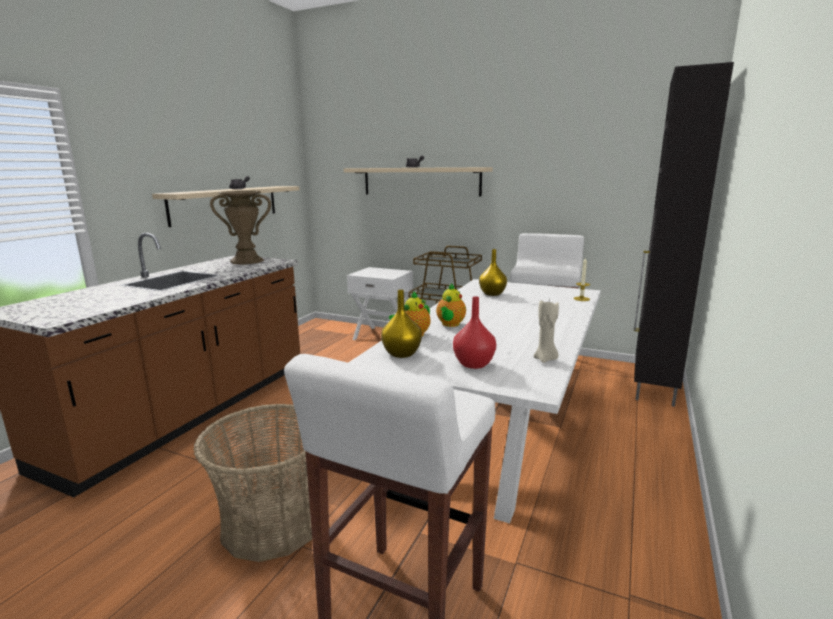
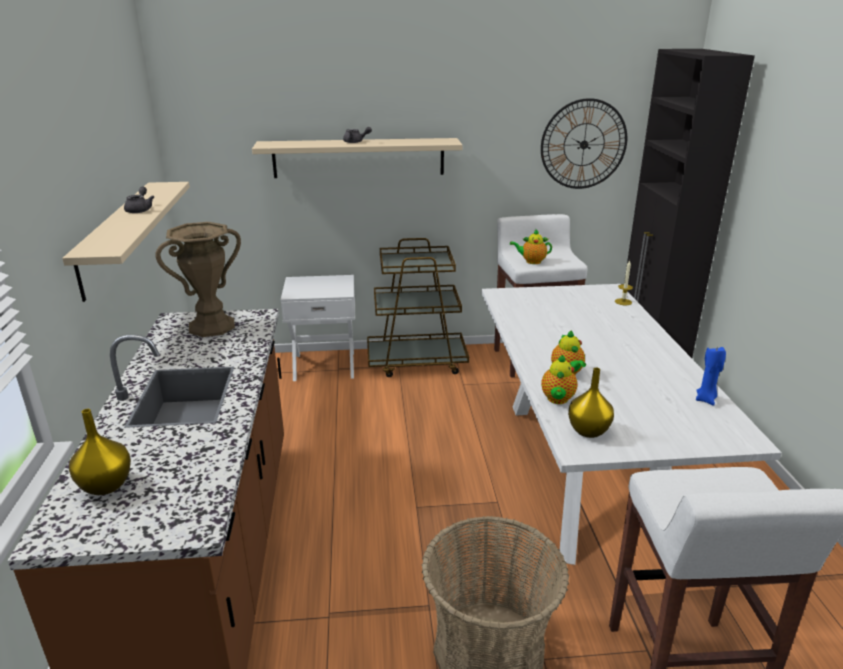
camera: 30 degrees left, 10 degrees up
(473, 364) = (663, 424): red vase -> none
(492, 294) = (536, 312): yellow vase -> yellow vase (105, 486)
(532, 267) = (531, 261): none -> teapot
(545, 359) = (706, 399): beige candle -> blue candle
(602, 174) = (583, 144): none -> wall clock

